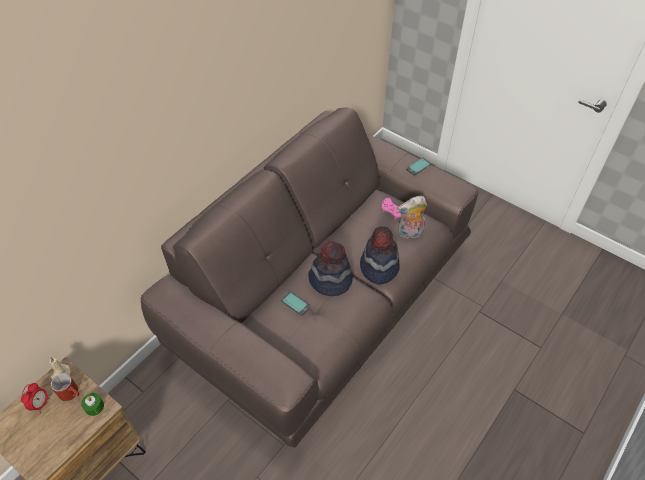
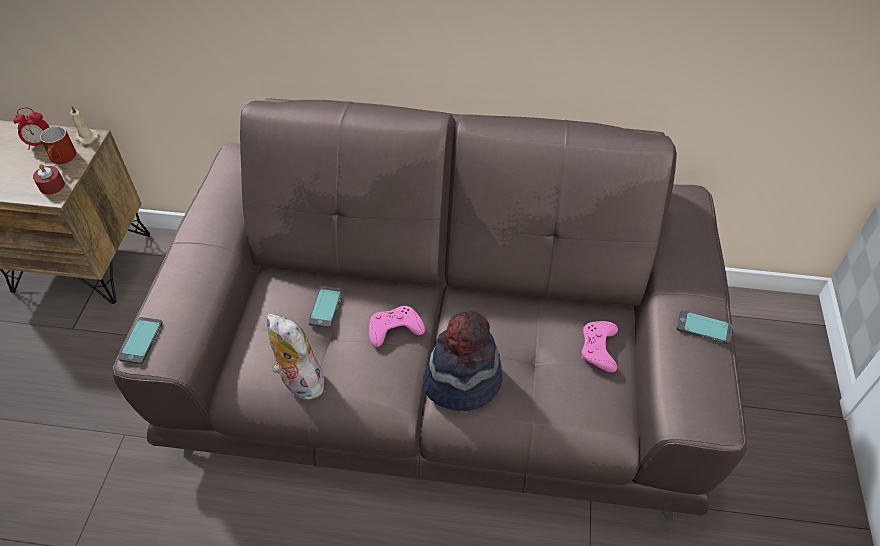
camera: 60 degrees right, 0 degrees up
(94, 406) = (52, 185): green candle -> red candle
(276, 388) = (141, 341): none -> phone
(330, 280) = (394, 329): hat -> pink game controller
(410, 234) = (567, 394): plush toy -> plush toy (298, 381)

